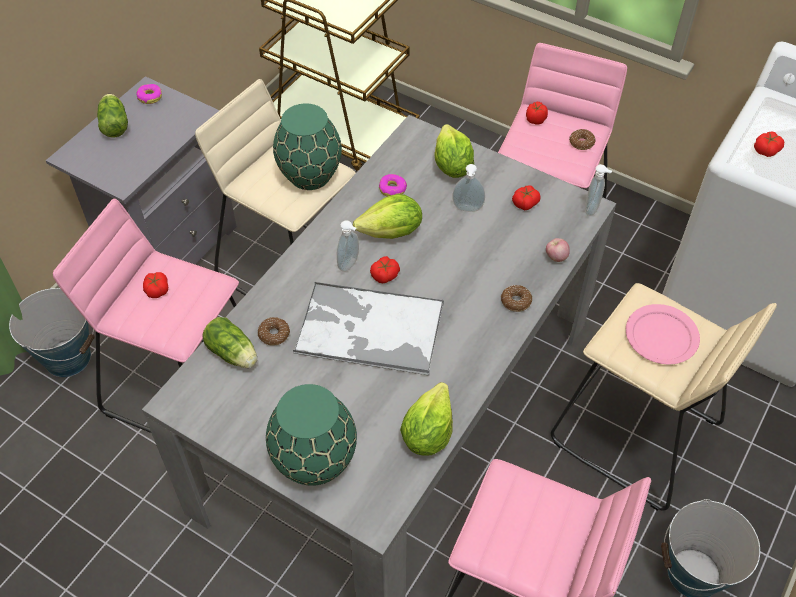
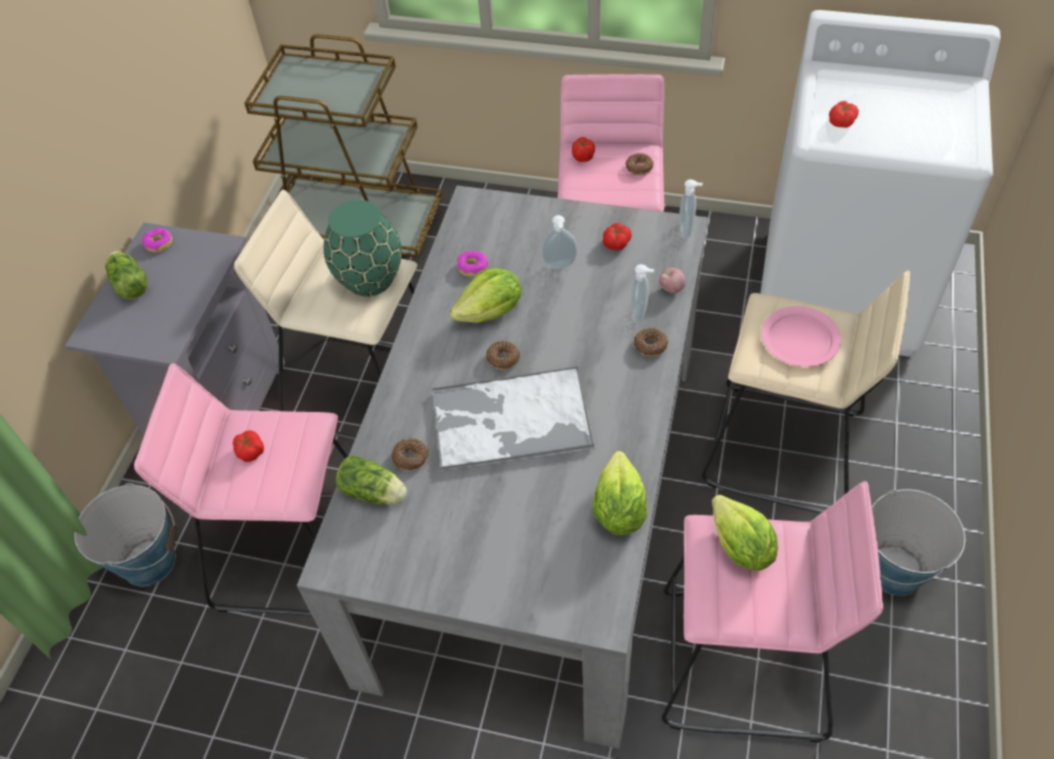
camera: 15 degrees left, 0 degrees up
(314, 460) = (511, 578): green vase -> none
(350, 265) = (461, 359): soap dispenser -> soap dispenser (640, 314)
(385, 275) = (503, 359): tomato -> donut
(452, 166) = (525, 226): lettuce -> lettuce (740, 547)

